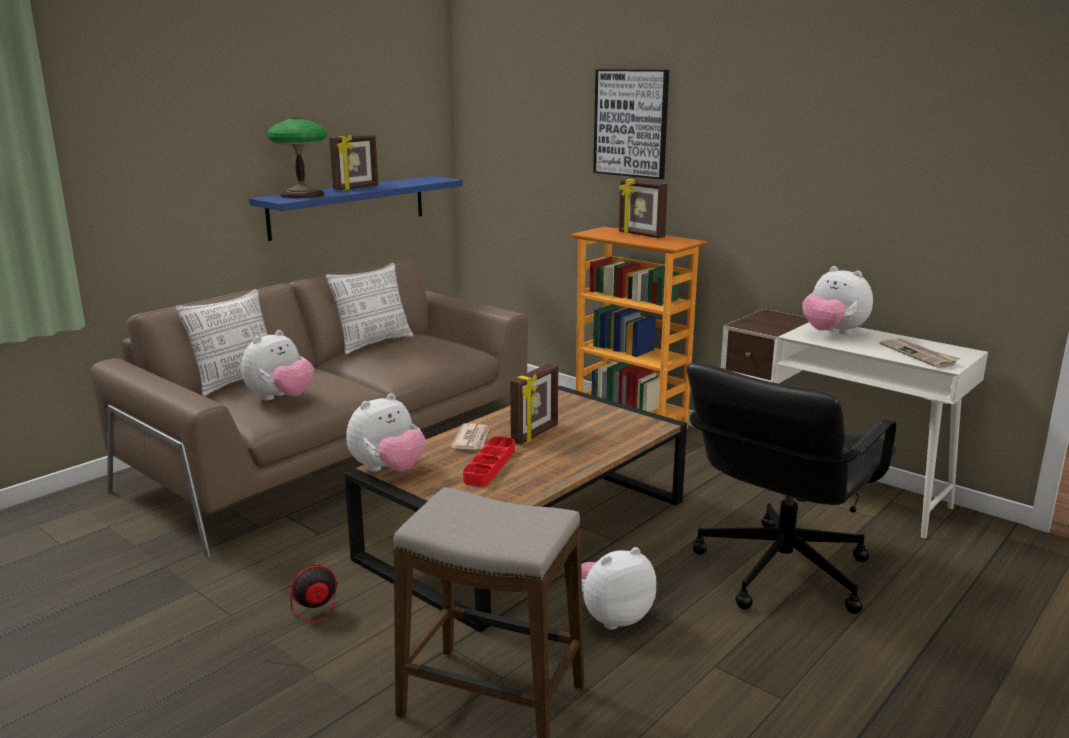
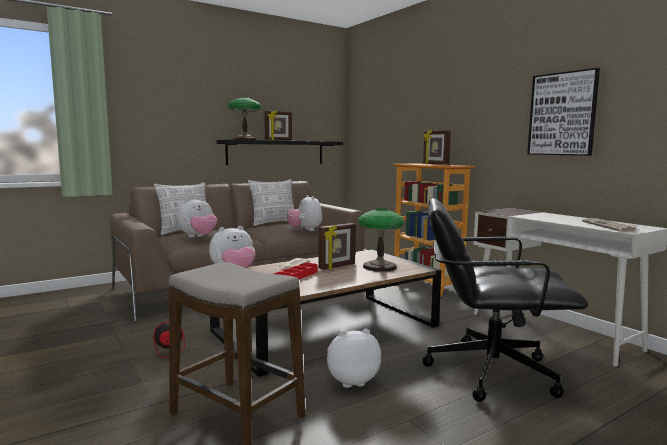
camera: 15 degrees right, 10 degrees down
(348, 206) = (276, 152): blue shelf -> black shelf
(598, 427) = (380, 267): none -> table lamp
(631, 123) = (433, 99): picture -> picture (562, 114)
(779, 571) = (489, 371): black office chair -> black office chair turned 45 degrees clockwise
(833, 333) = (550, 217): plush toy -> plush toy (305, 230)

